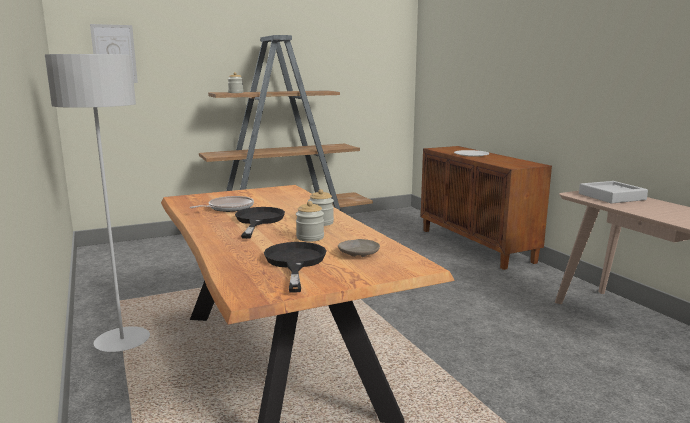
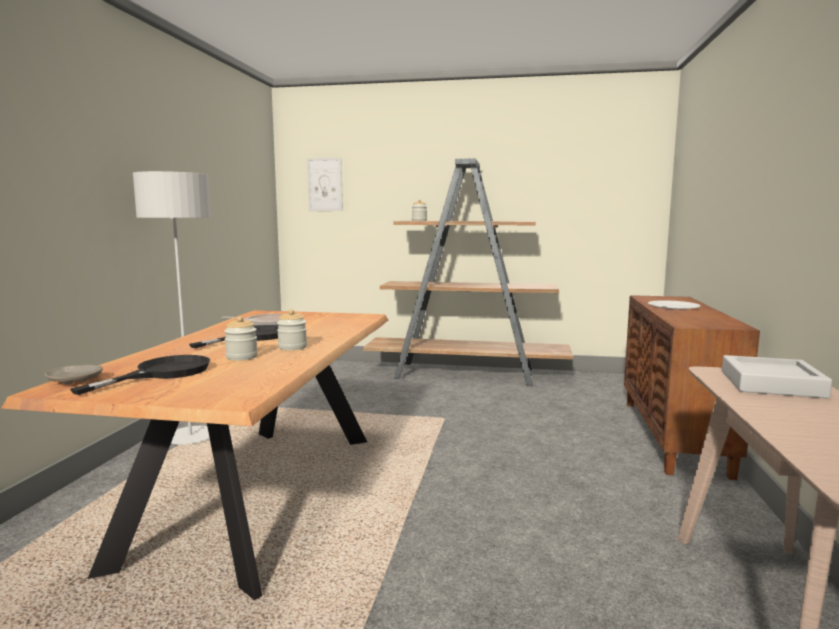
camera: 35 degrees right, 5 degrees down
(359, 254) = (229, 378): beige plate -> beige plate (76, 381)

